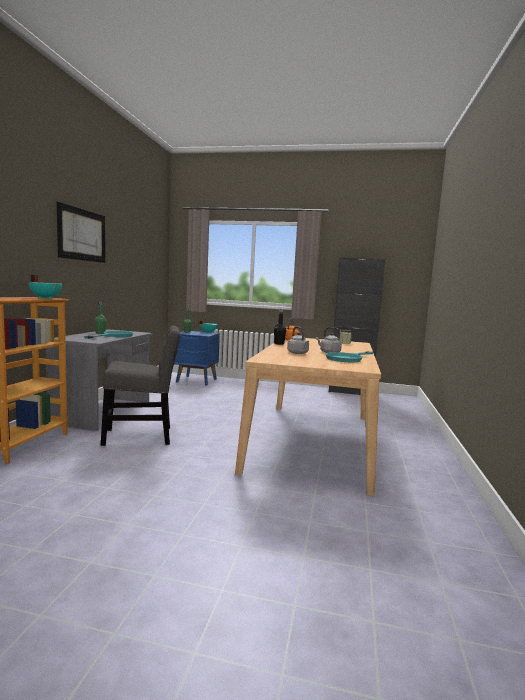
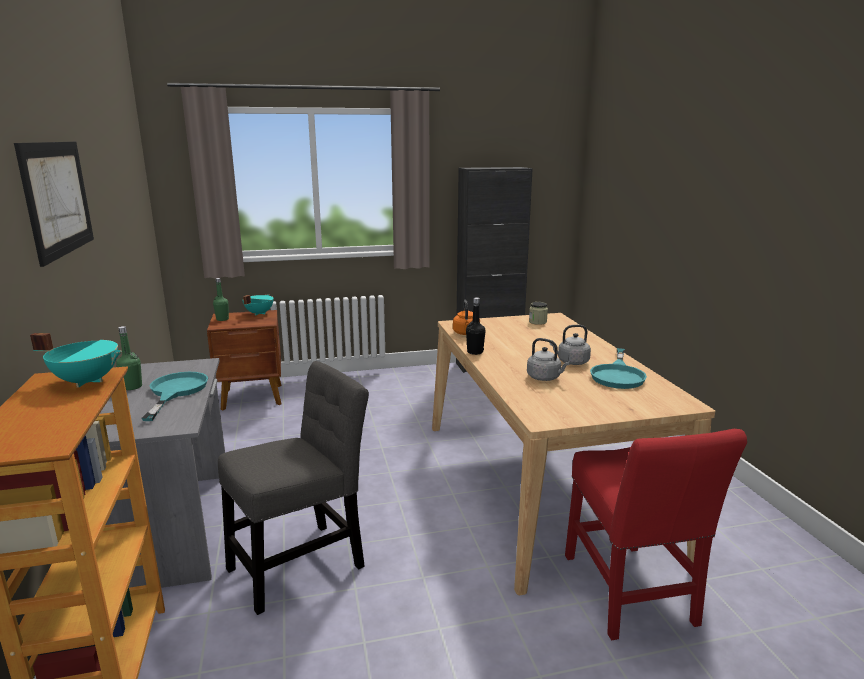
camera: 25 degrees left, 10 degrees up
(196, 381) = (253, 397): blue nightstand -> brown nightstand
(303, 493) = (630, 594): none -> red chair

